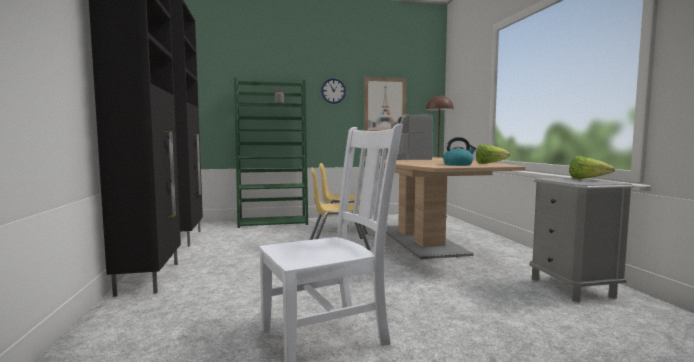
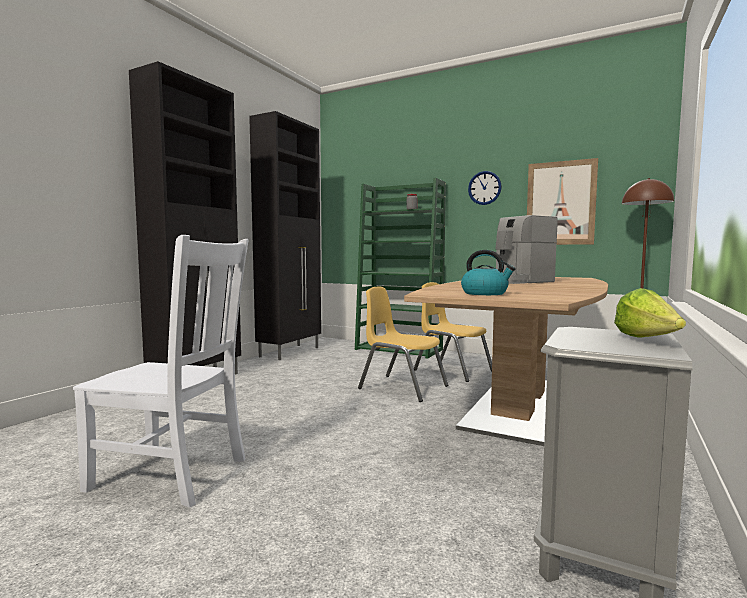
camera: 40 degrees right, 0 degrees up
(406, 159) = (516, 281): coffee machine -> coffee machine turned 60 degrees counterclockwise
(489, 164) = (554, 295): lettuce -> none

